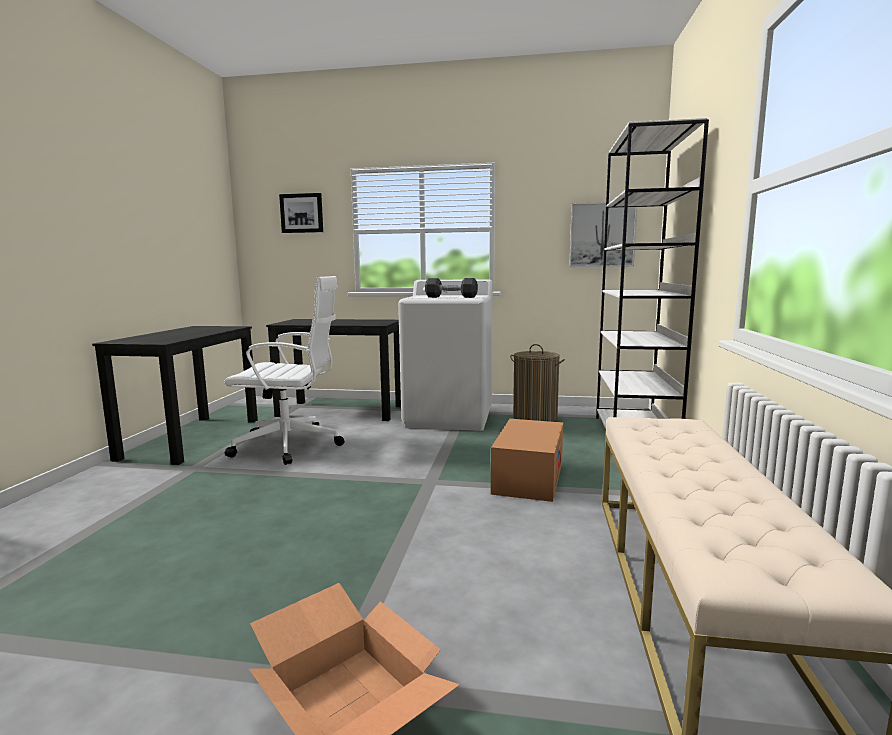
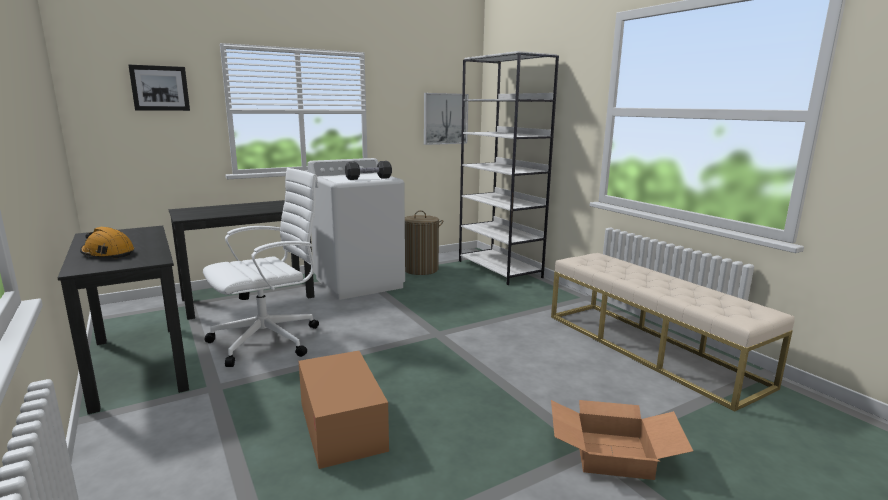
camera: 40 degrees left, 5 degrees up
(160, 336) = (108, 253): none -> orange hard hat
(528, 478) = (489, 313): cardboard box -> cardboard box (342, 426)

